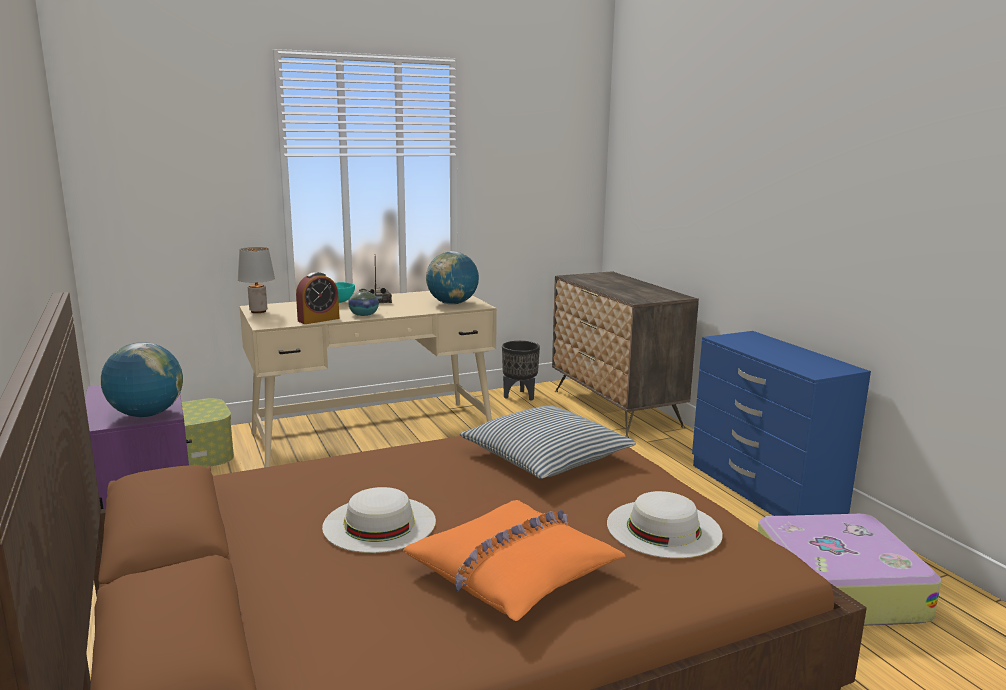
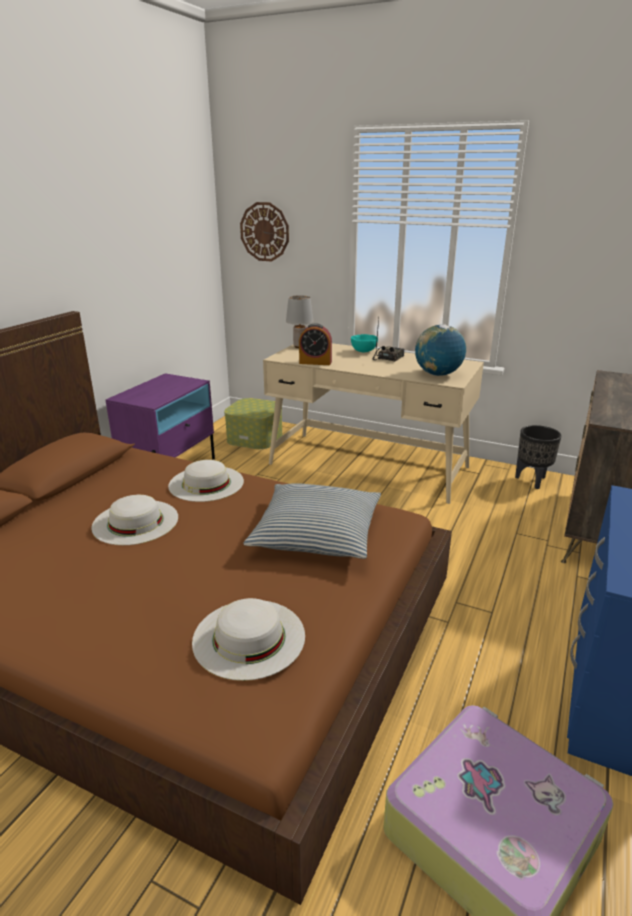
camera: 50 degrees right, 10 degrees up
(147, 415) = (146, 400): globe -> none
(150, 174) = (264, 232): none -> wall clock
(364, 314) = (352, 366): vase -> none
(367, 468) = (206, 483): none -> white hat
(513, 572) = (116, 597): orange pillow -> none

